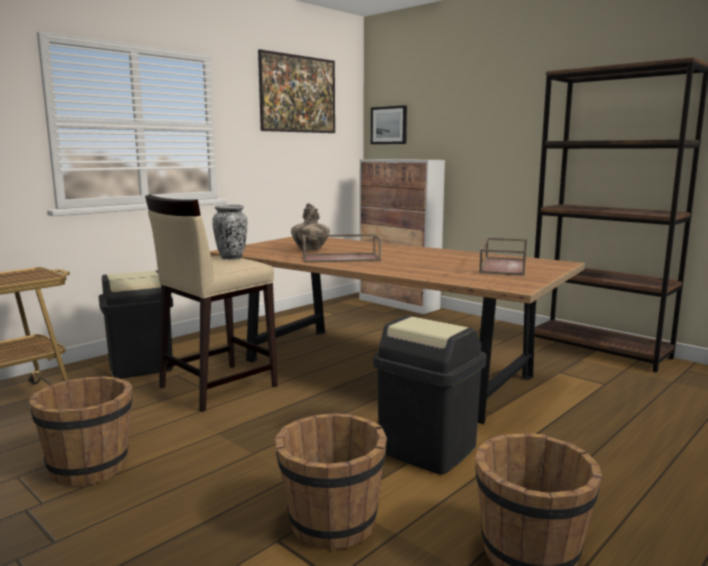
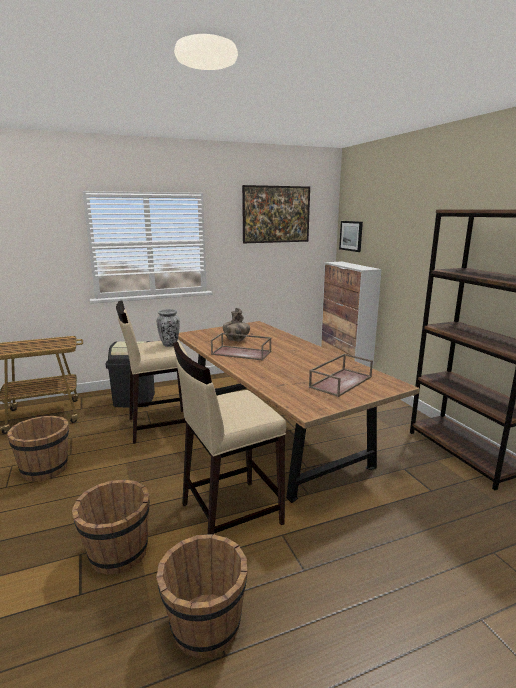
camera: 25 degrees right, 5 degrees up
(426, 450) = (230, 513): black trash can -> beige stool

